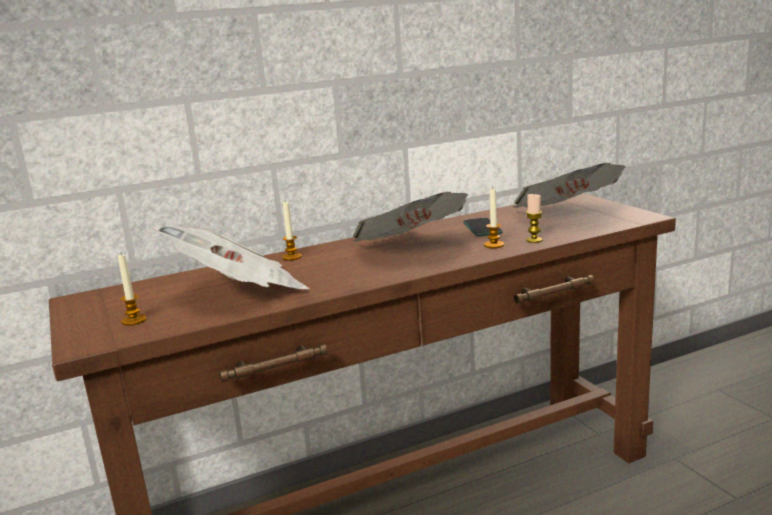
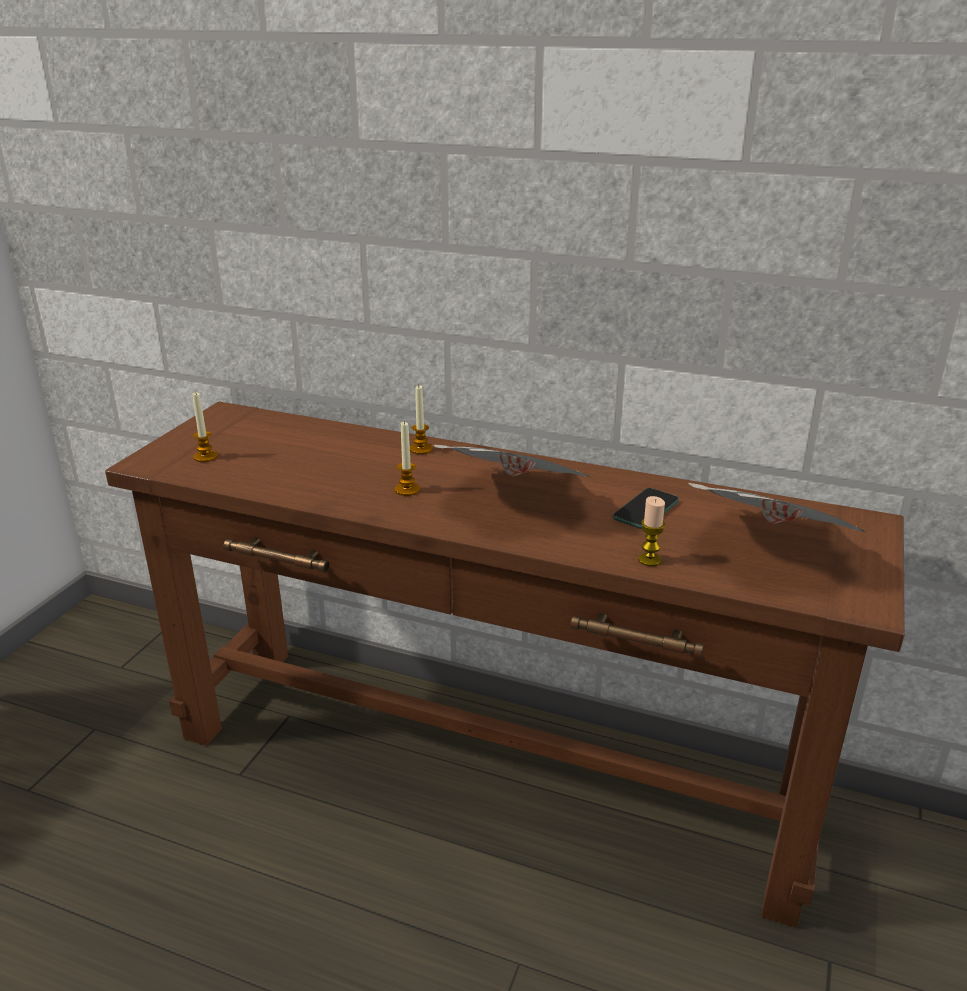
camera: 45 degrees right, 10 degrees up
(240, 292) = (307, 469): newspaper -> none
(494, 245) = (597, 541): candle -> candle (407, 490)

